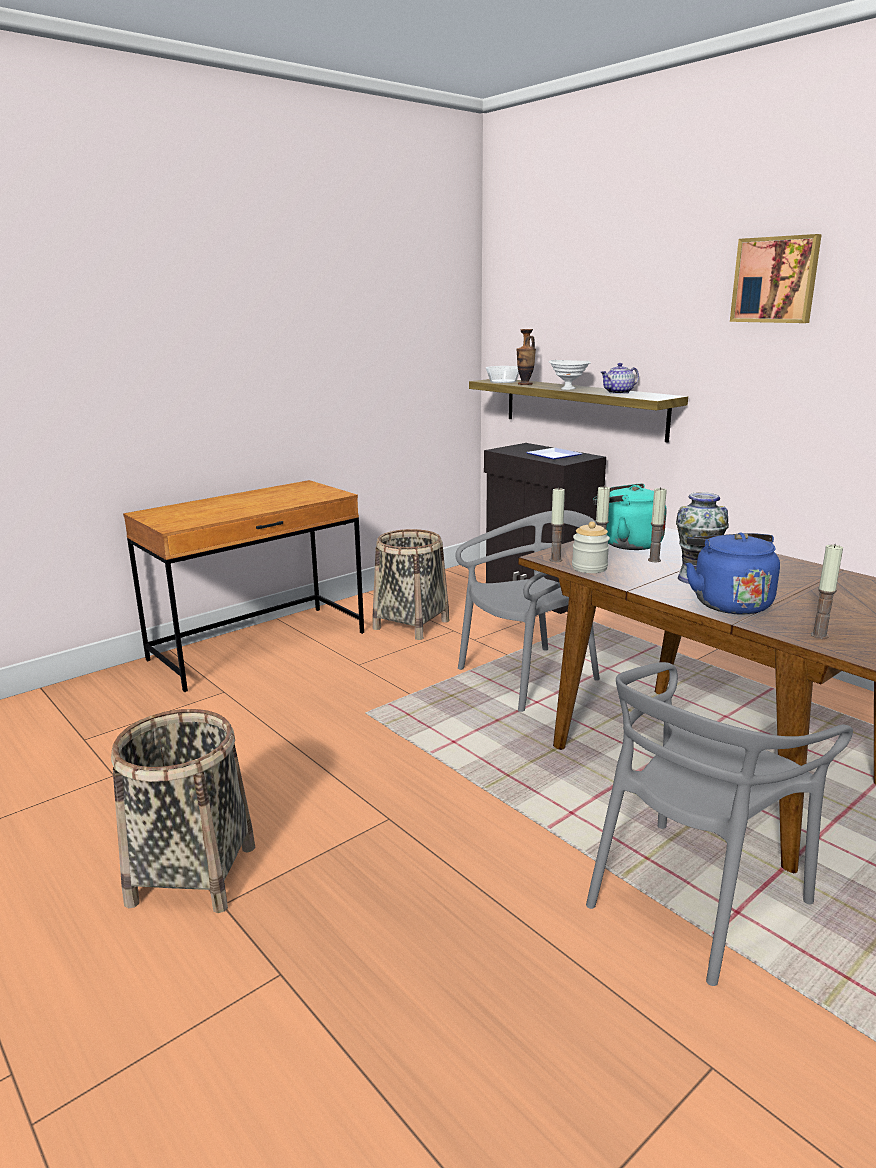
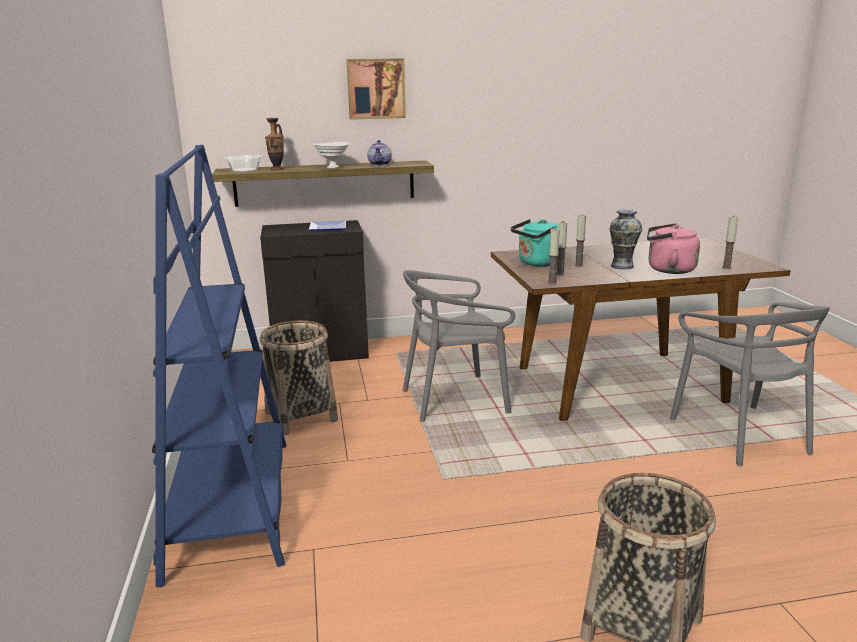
camera: 60 degrees left, 0 degrees up
(259, 646) = (231, 505): brown desk -> blue bookcase
(528, 677) = (455, 399): grey chair -> grey chair turned 105 degrees counterclockwise
(589, 568) = (578, 279): jar -> none
(728, 603) = (668, 269): blue kettle -> pink kettle
(775, 280) = (483, 72): picture -> picture (376, 89)

